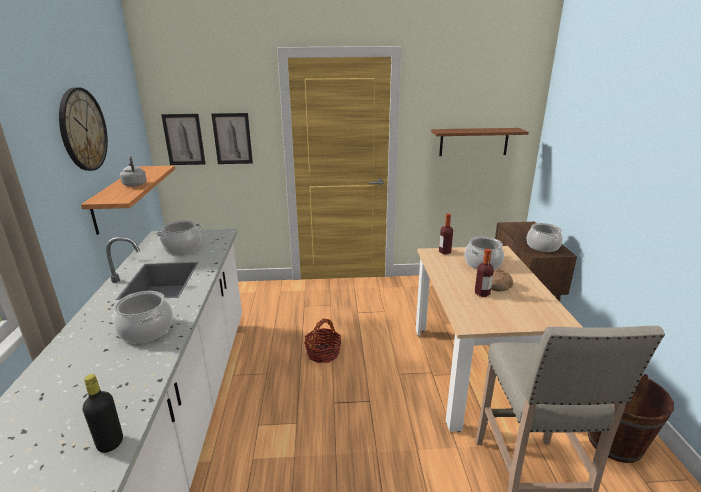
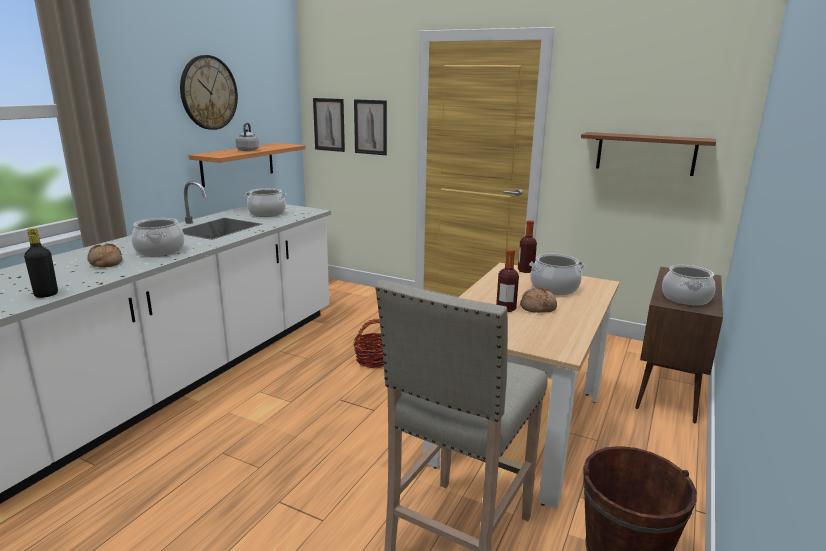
camera: 30 degrees right, 5 degrees down
(108, 369) = (105, 263): none -> bread

